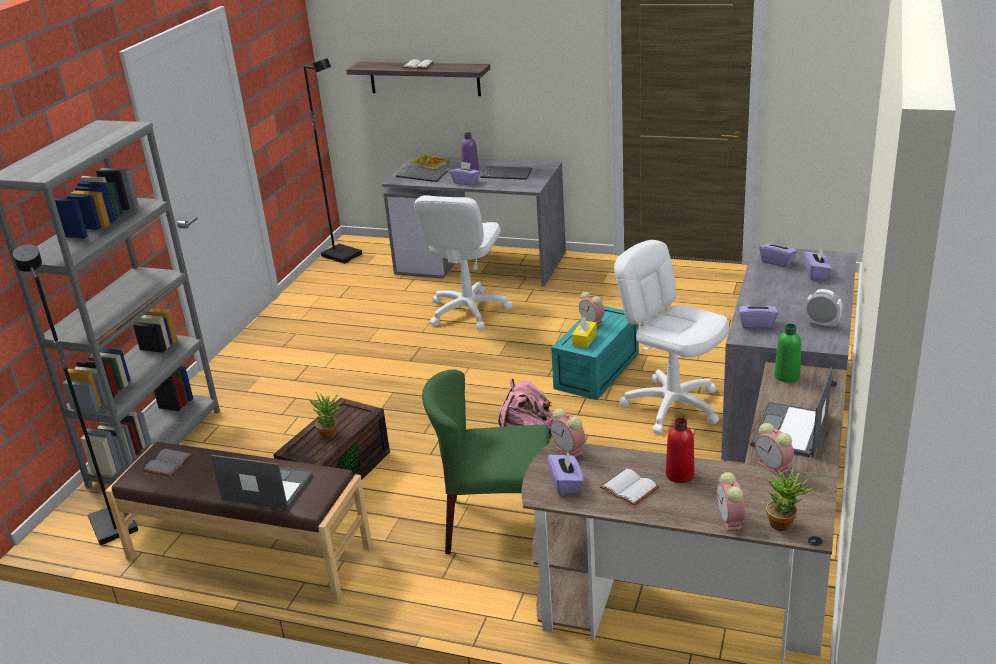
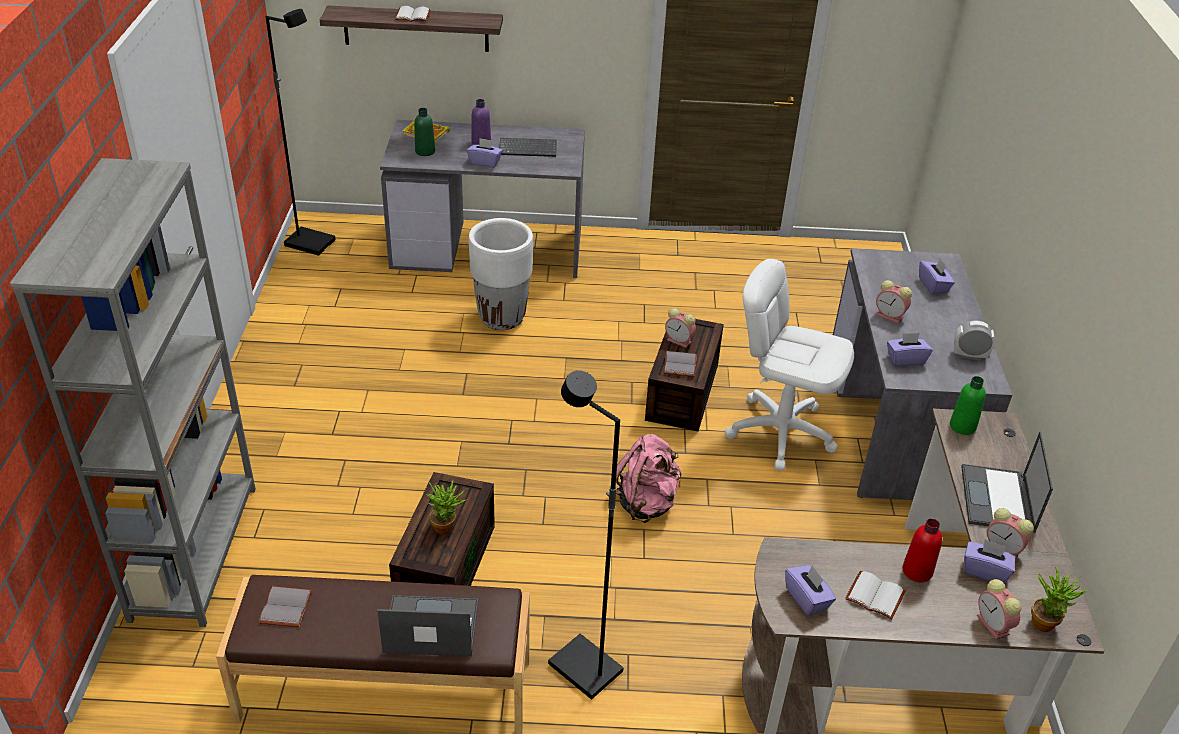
camera: 20 degrees left, 10 degrees up
(112, 525) = (190, 675): black floor lamp -> black floor lamp (583, 669)
(422, 175) = (425, 151): keyboard -> green bottle
(468, 311) = (501, 318): white office chair -> white planter
(497, 524) = (657, 609): green chair -> none
(569, 450) = (789, 551): alarm clock -> alarm clock (890, 316)
(584, 339) = (681, 365): yellow tissue box -> grey book
(597, 372) = (683, 393): turquoise storage box -> brown storage box
(777, 262) = (887, 271): purple tissue box -> purple tissue box (984, 571)

